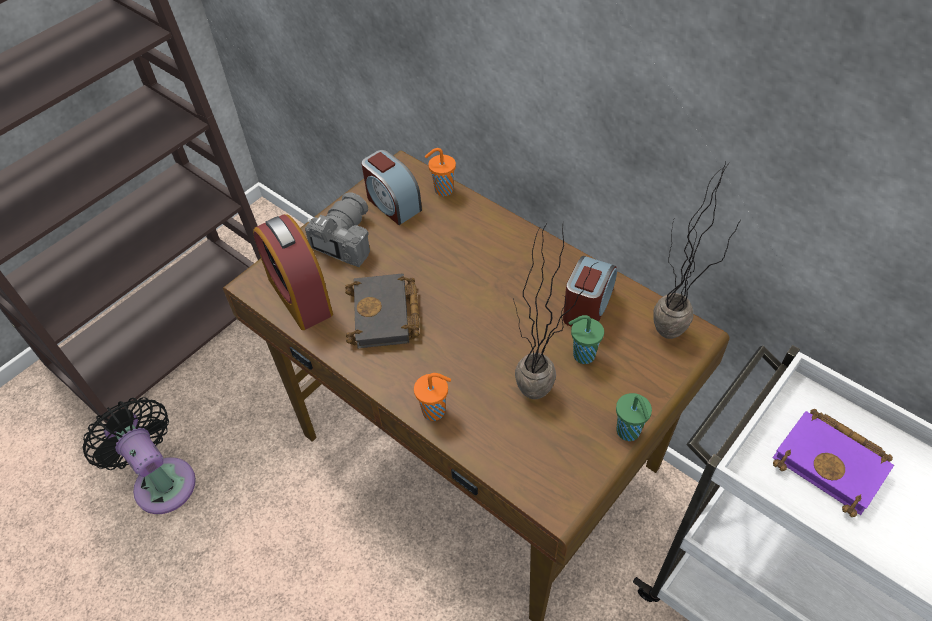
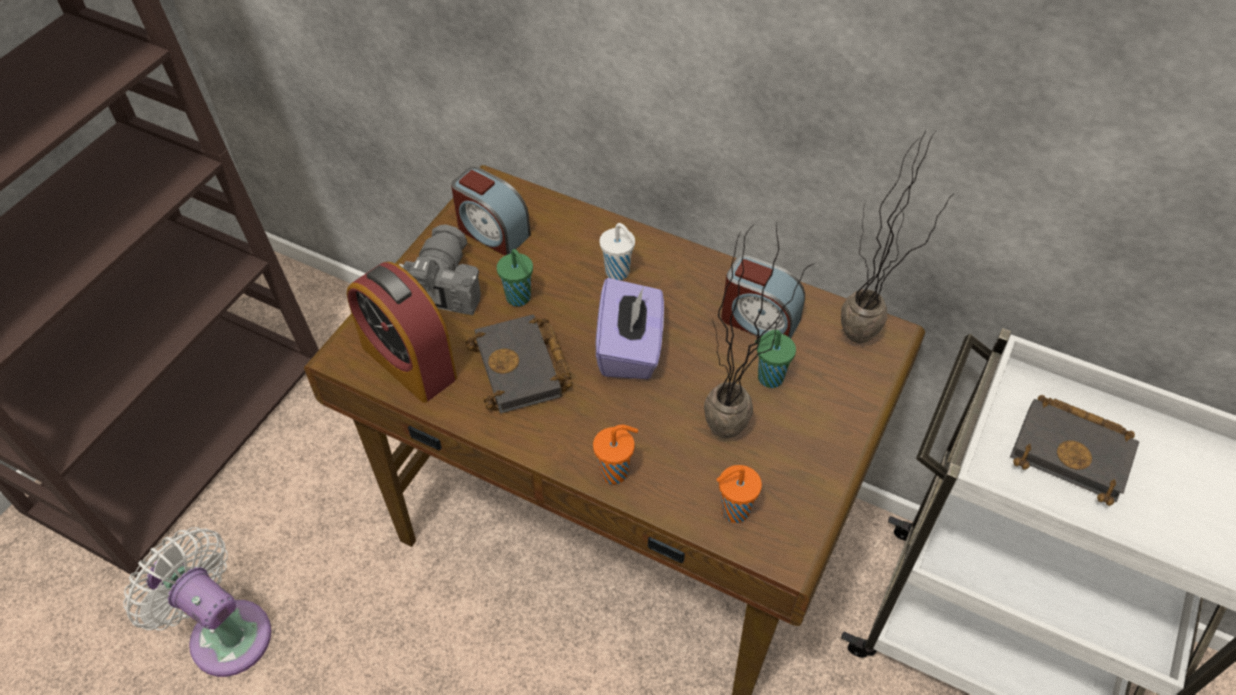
camera: 15 degrees left, 0 degrees up
(161, 480) = (224, 632): black fan -> white fan
(442, 190) = (549, 207): orange cup -> orange cup (733, 511)
(475, 313) = (630, 349): none -> purple tissue box
(483, 250) = (618, 273): none -> white cup
(587, 306) = (759, 320): alarm clock -> alarm clock turned 105 degrees clockwise
(629, 432) = (845, 457): green cup -> green cup (519, 298)
(833, 464) = (1074, 452): purple book -> black book

